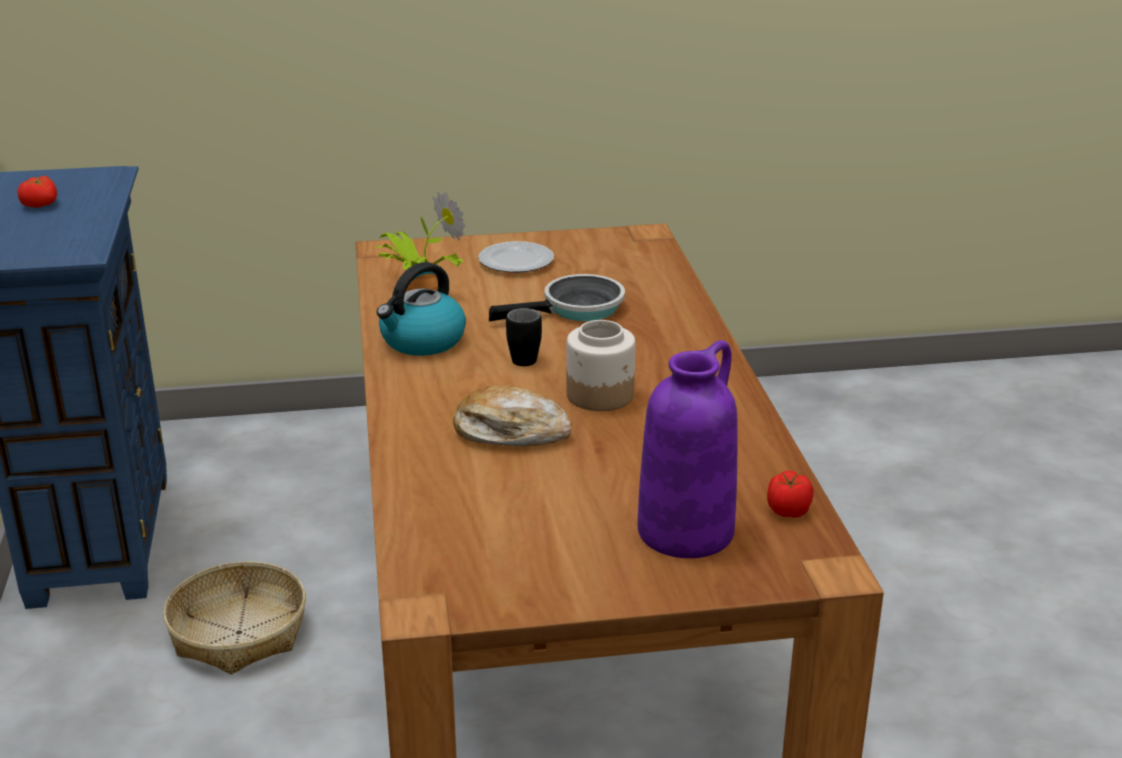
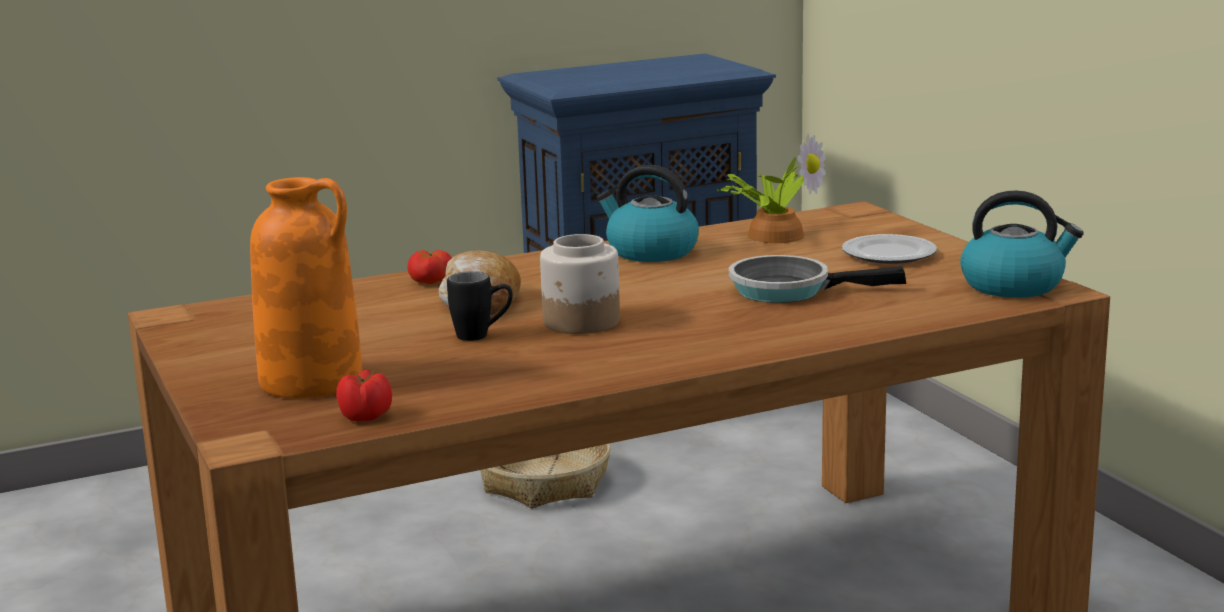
camera: 75 degrees right, 10 degrees down
(41, 204) = (646, 69): tomato -> tomato (431, 282)
(527, 357) = (648, 287): black mug -> black mug (482, 335)
(577, 309) = (788, 290): frying pan -> frying pan turned 135 degrees clockwise
(626, 241) = (1014, 285): none -> kettle
(685, 530) = (313, 381): purple vase -> orange vase

